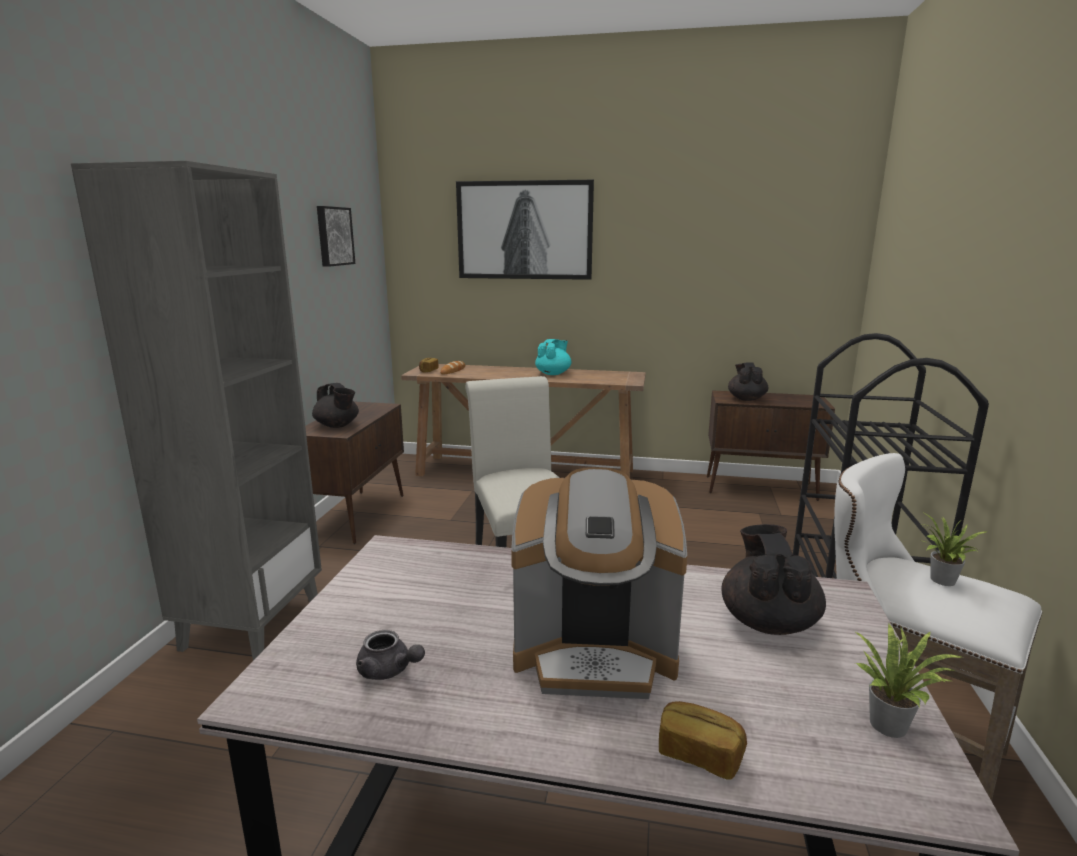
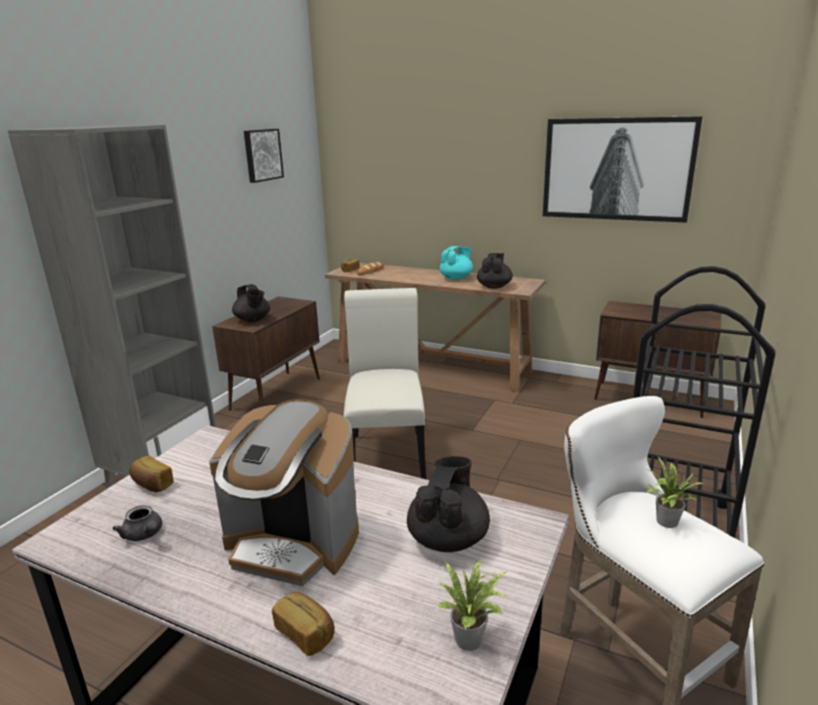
camera: 15 degrees right, 5 degrees up
(353, 609) = (152, 484): none -> bread
(524, 230) = (436, 143): picture -> picture (617, 169)
(746, 399) = (635, 312): black teapot -> black teapot (494, 286)

